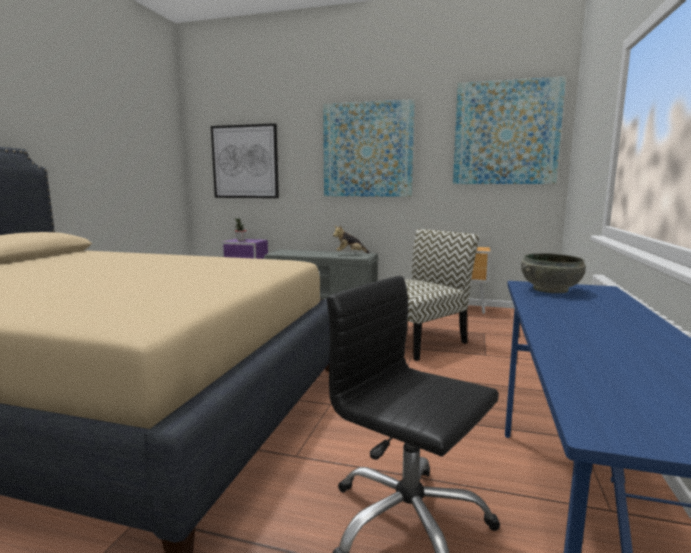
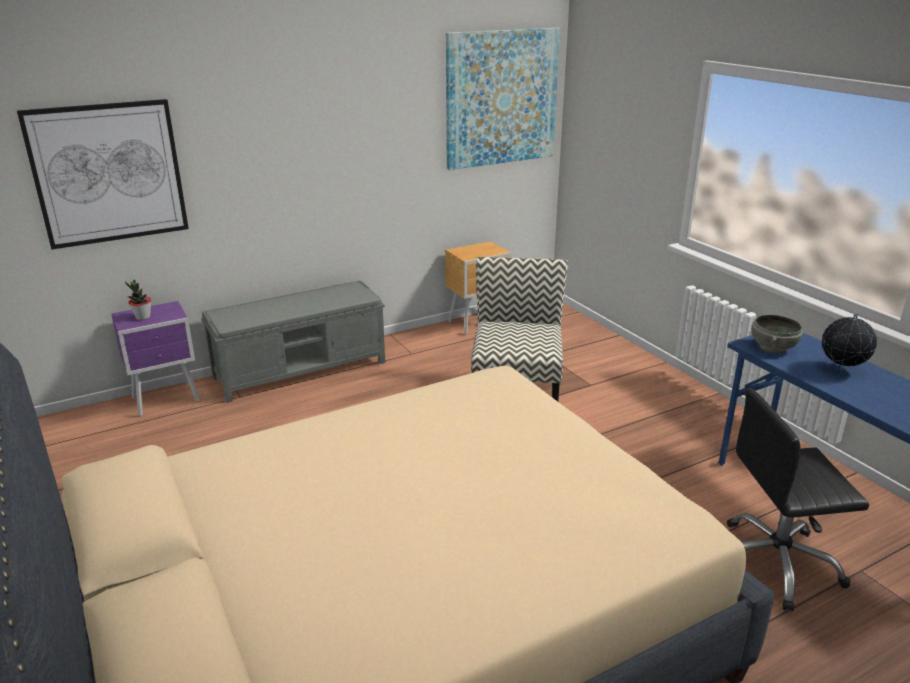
camera: 45 degrees left, 15 degrees up
(350, 254) = (334, 293): plush toy -> none
(367, 150) = (331, 133): picture -> none
(597, 312) = (842, 369): none -> globe

